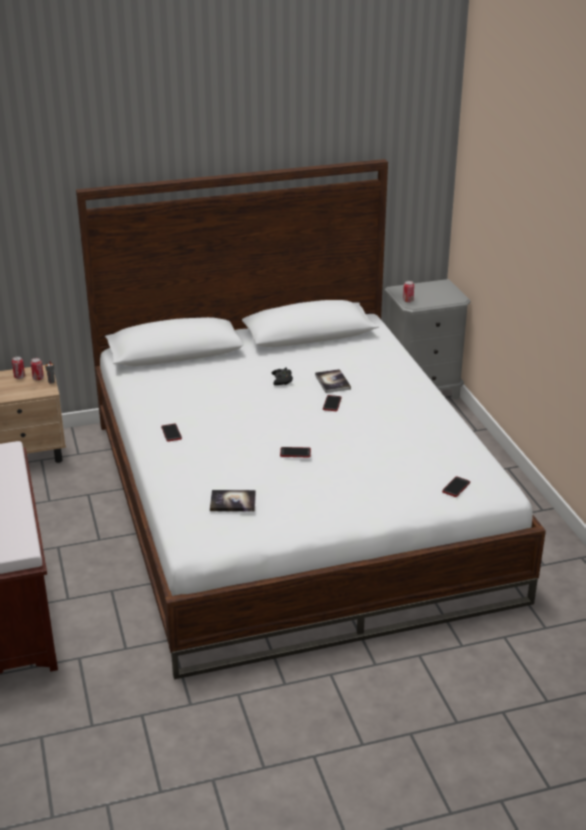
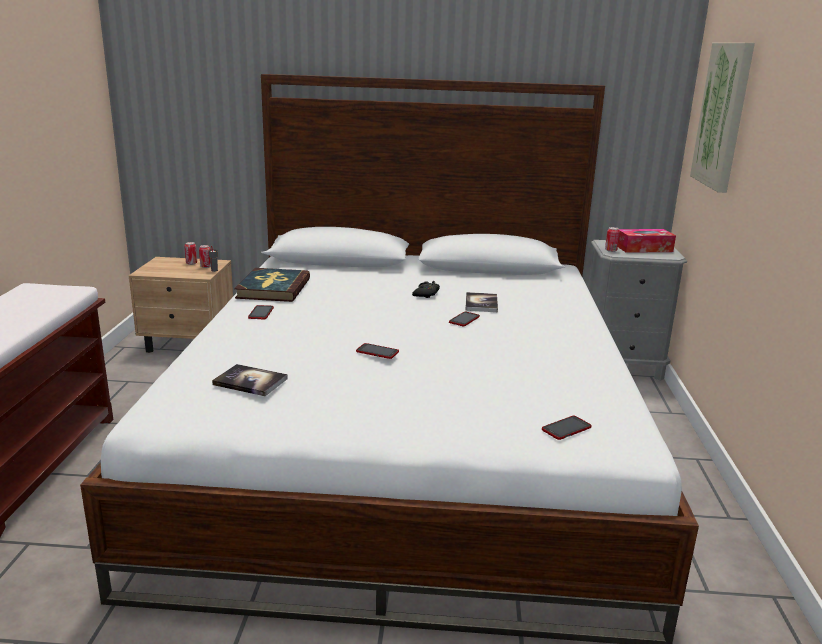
camera: 20 degrees right, 10 degrees down
(153, 402) = (273, 288): none -> book
(432, 292) = (644, 248): none -> tissue box
(493, 195) = (723, 115): none -> picture

